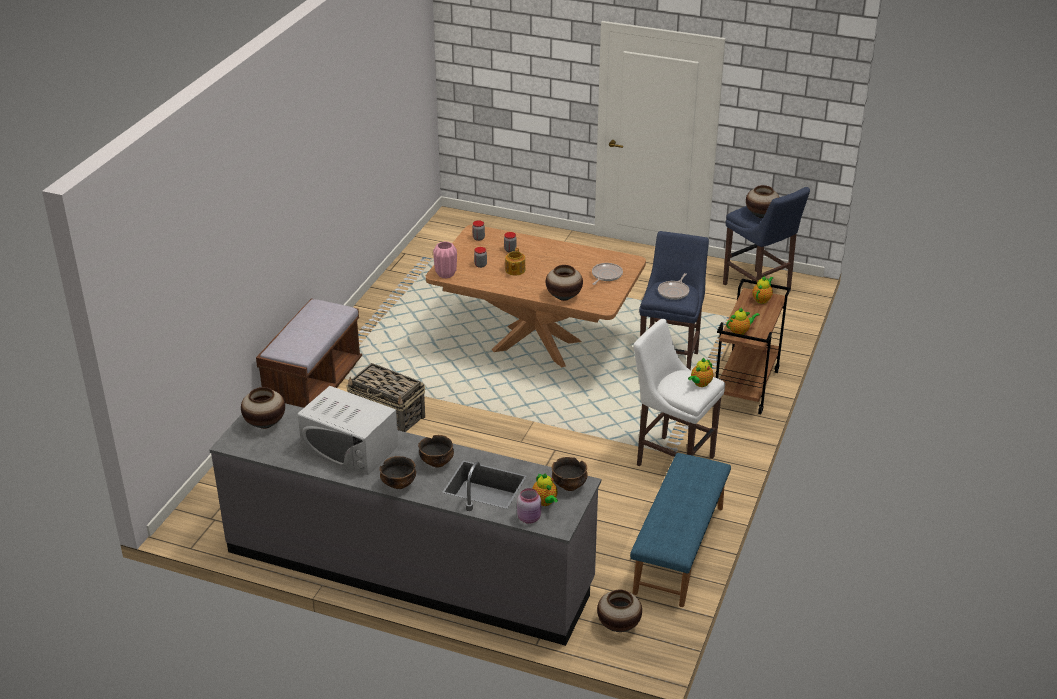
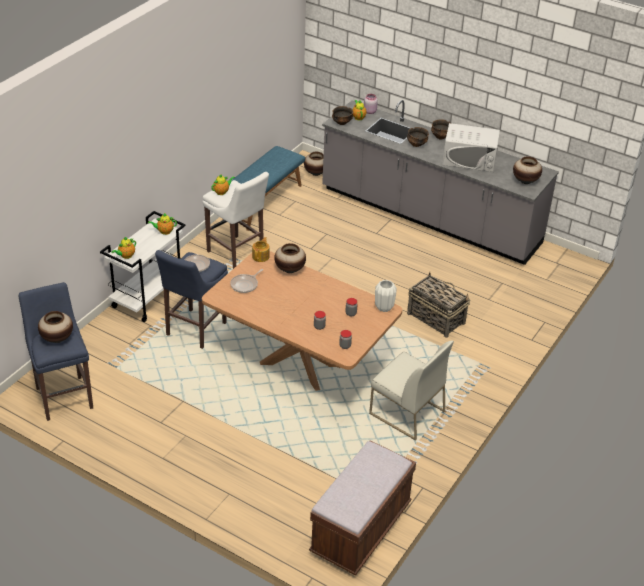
camera: 170 degrees left, 5 degrees up
(314, 386) = (496, 355): brown bench -> brown bench (361, 529)
(350, 447) = (469, 159): white microwave -> white microwave turned 150 degrees clockwise
(412, 320) = (406, 412): none -> white chair
(446, 274) = (384, 308): pink vase -> white vase
(514, 270) = (322, 303): teapot -> teapot (261, 256)
(746, 388) = (148, 297): brown cart -> white cart

